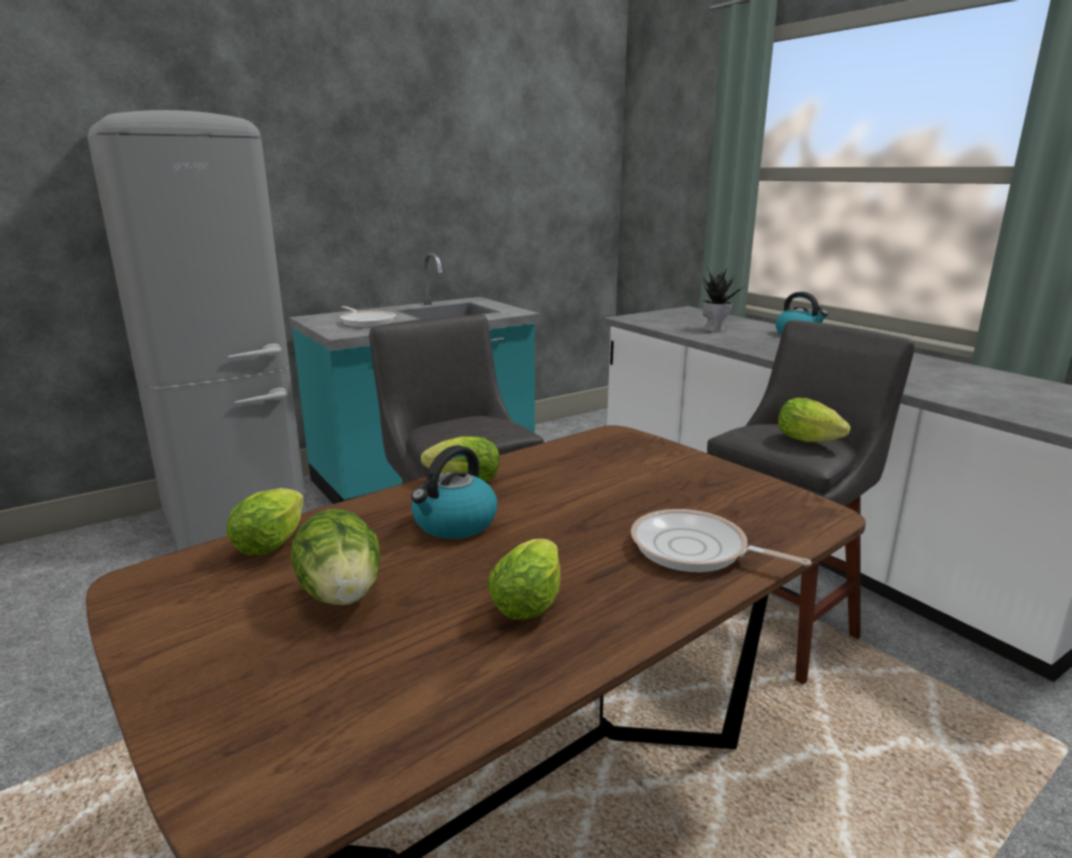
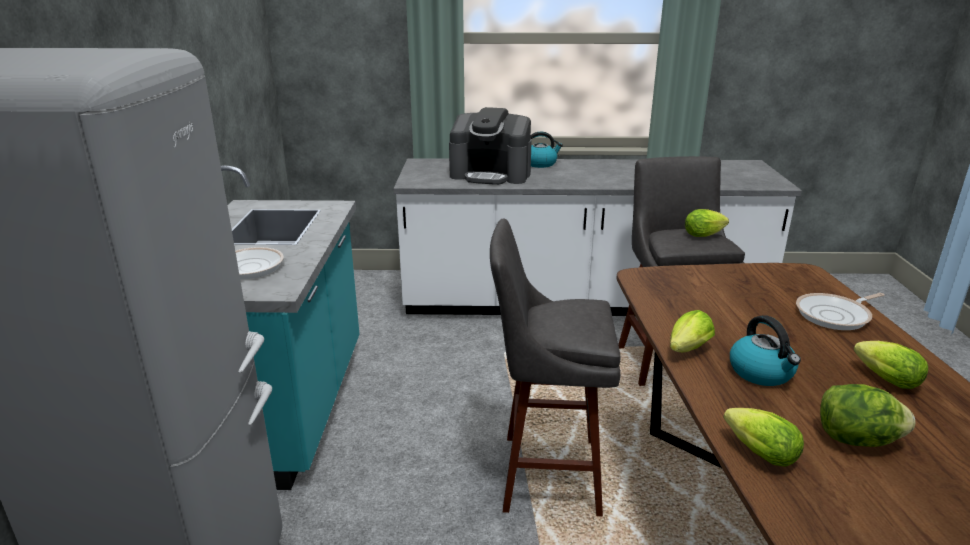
camera: 55 degrees left, 5 degrees up
(715, 329) = (491, 174): potted plant -> coffee machine

